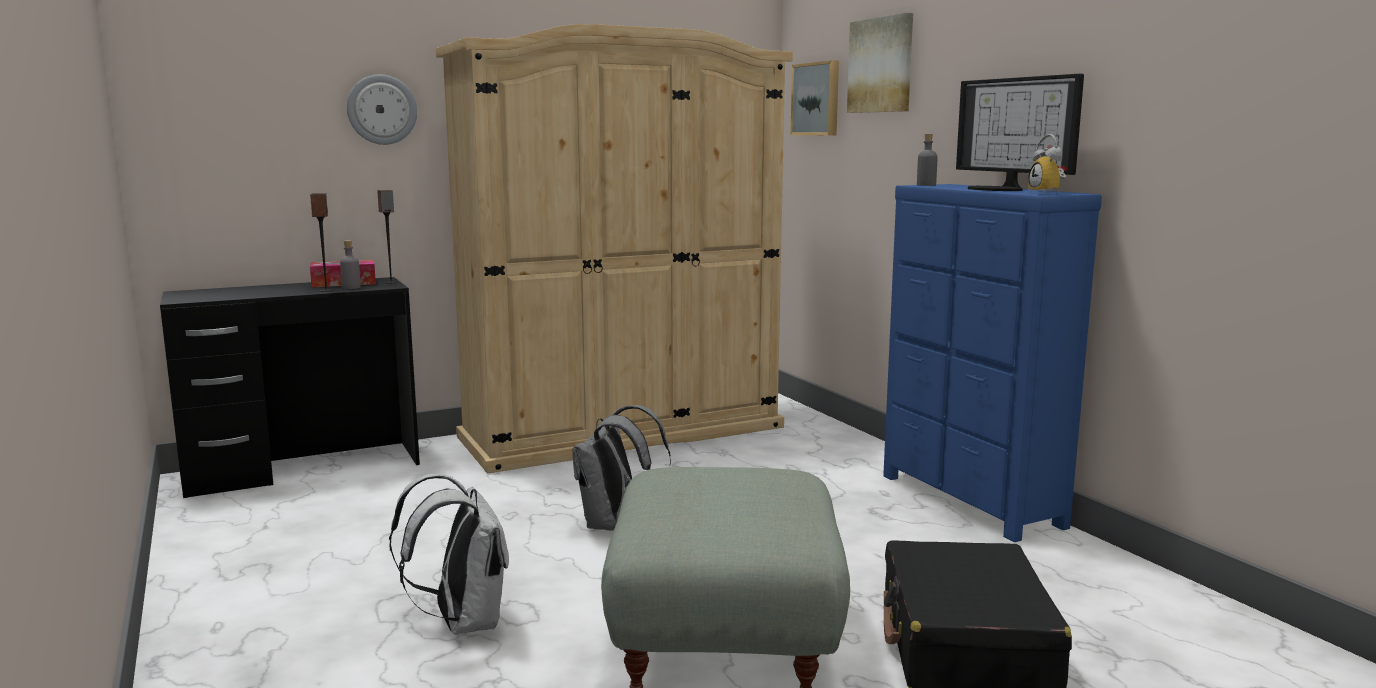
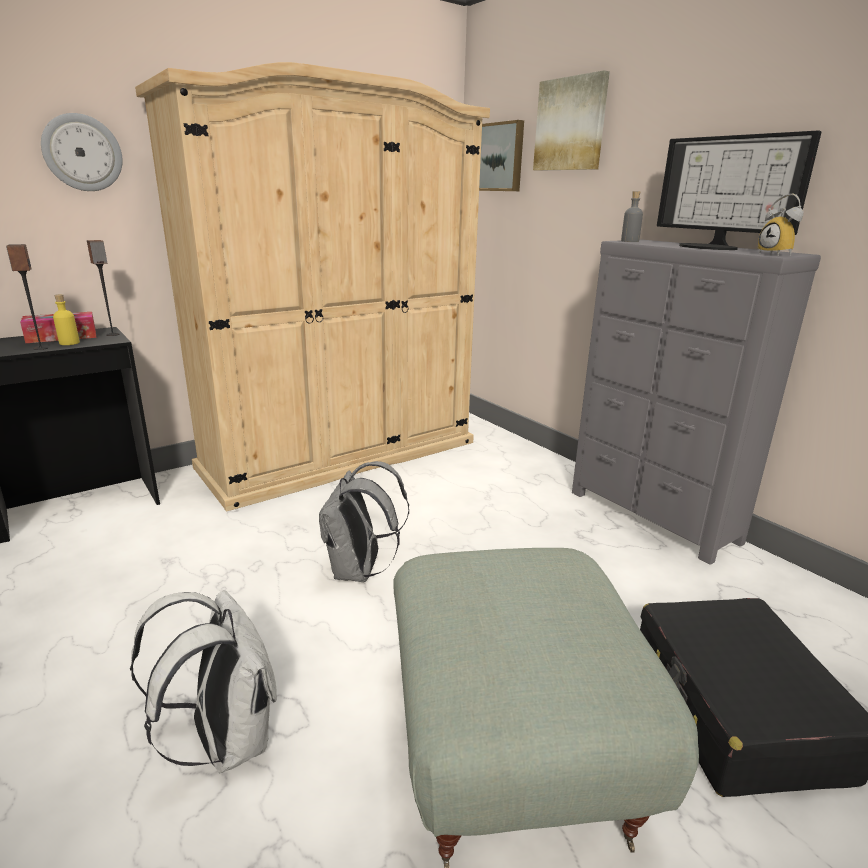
camera: 10 degrees left, 10 degrees up
(351, 287) = (69, 343): grey bottle -> yellow bottle
(968, 501) = (651, 517): blue dresser -> grey dresser

